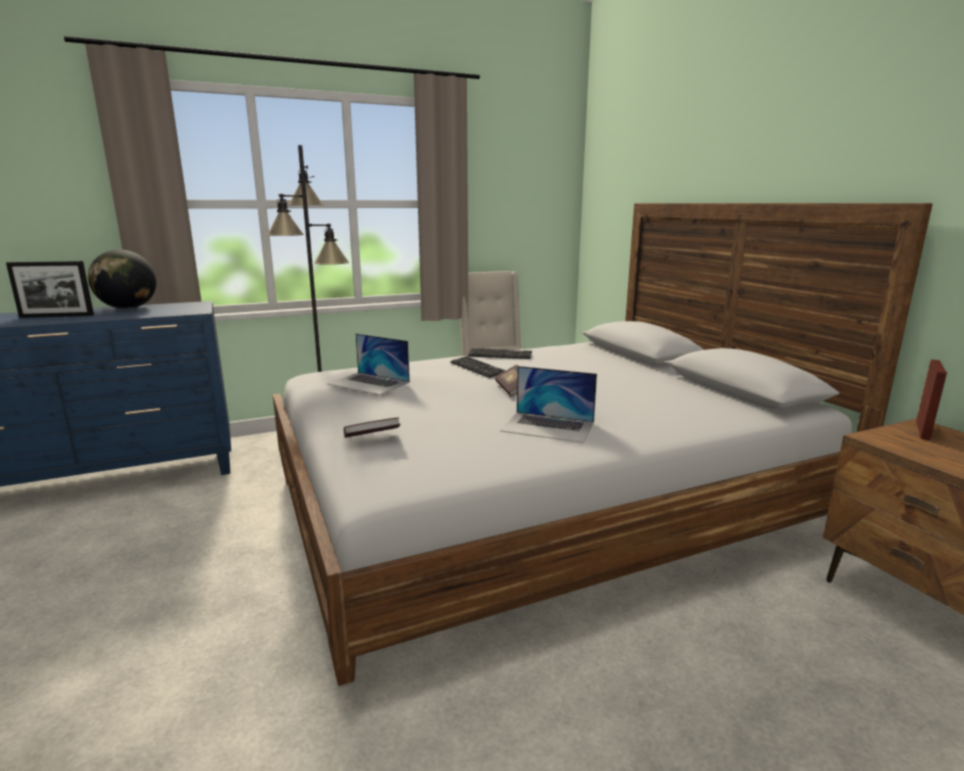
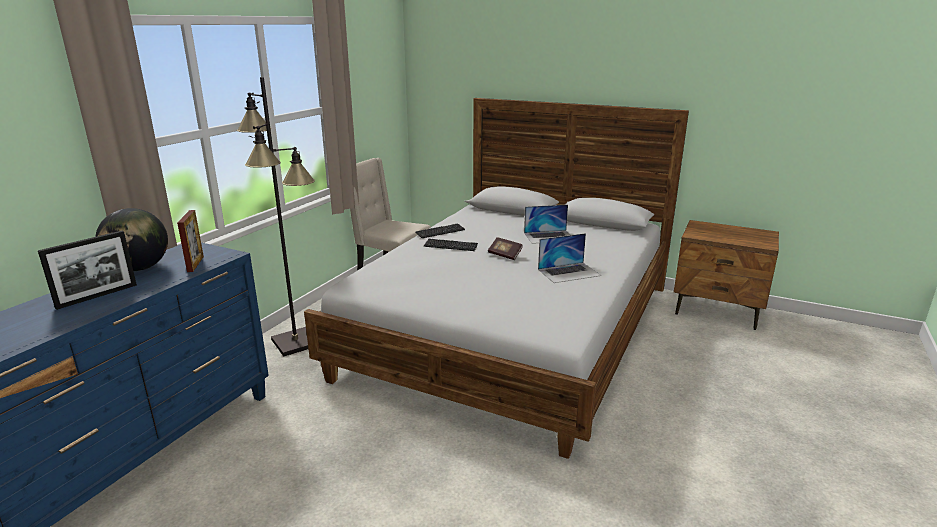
camera: 40 degrees left, 5 degrees up
(369, 383) = (415, 277): laptop -> laptop (549, 237)
(372, 439) = (506, 311): book -> none
(922, 430) = (700, 226): picture frame -> picture frame (195, 264)

